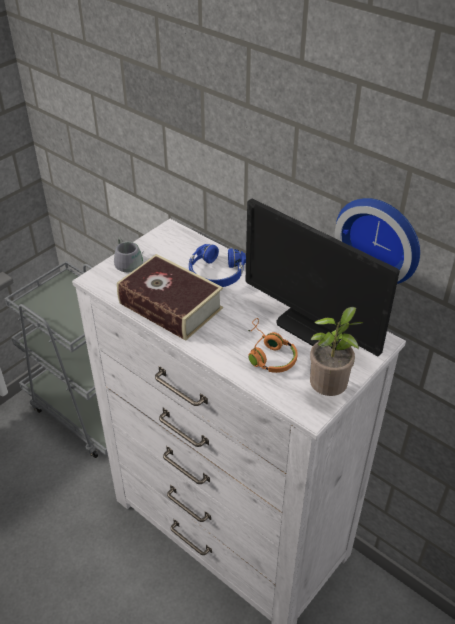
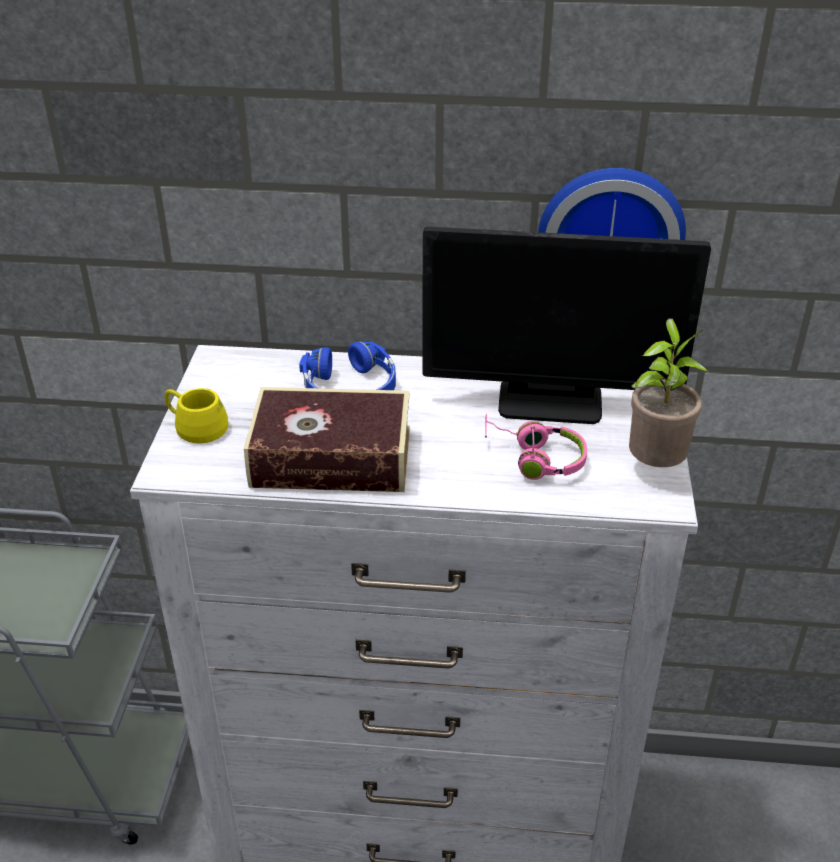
camera: 35 degrees left, 5 degrees down
(130, 261) = (200, 424): grey mug -> yellow mug
(268, 354) = (534, 458): orange headphones -> pink headphones

